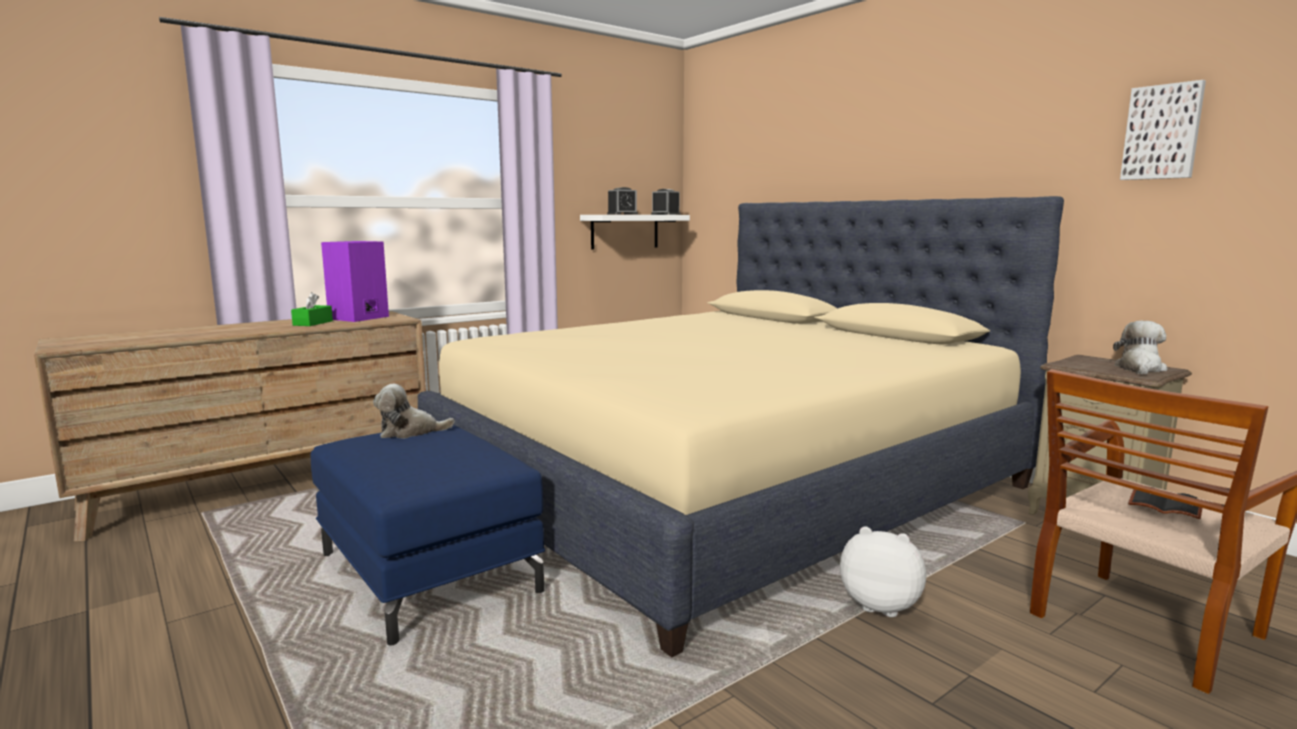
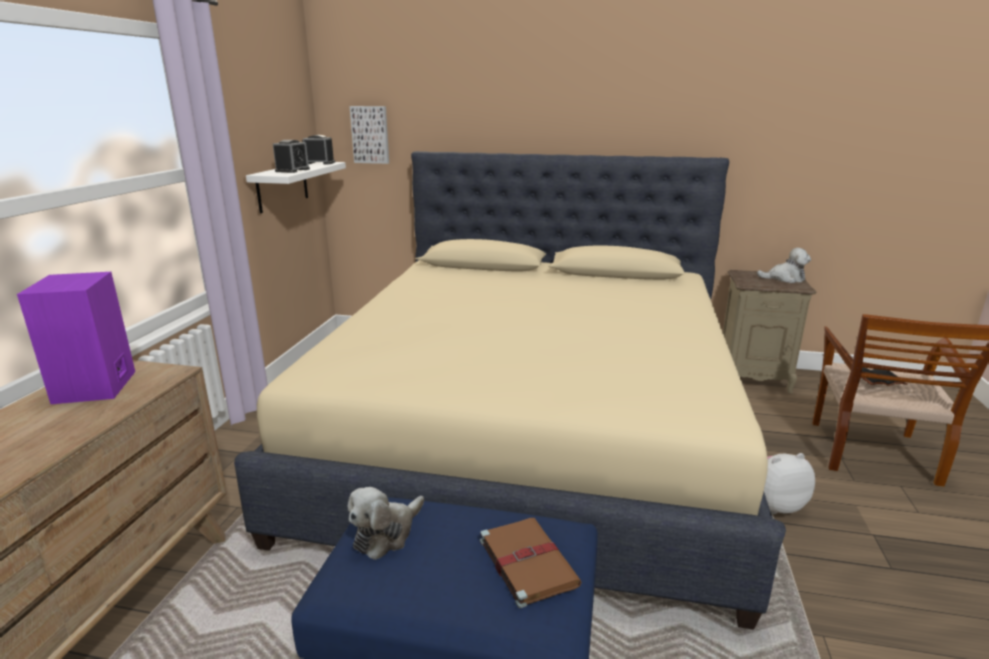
camera: 40 degrees left, 10 degrees up
(313, 323) = (51, 421): green tissue box -> none
(446, 462) = (526, 561): none -> brown book
(1139, 369) = (784, 278): plush toy -> plush toy turned 105 degrees clockwise
(1162, 132) = (787, 113): picture -> picture (370, 134)

